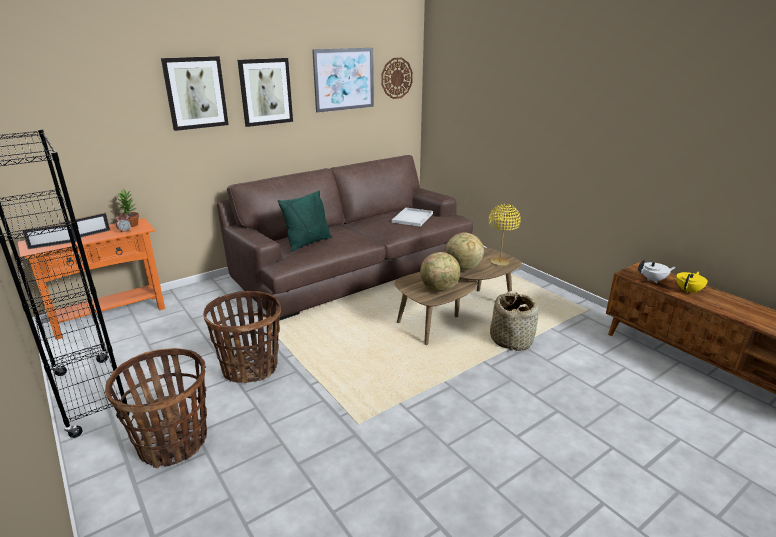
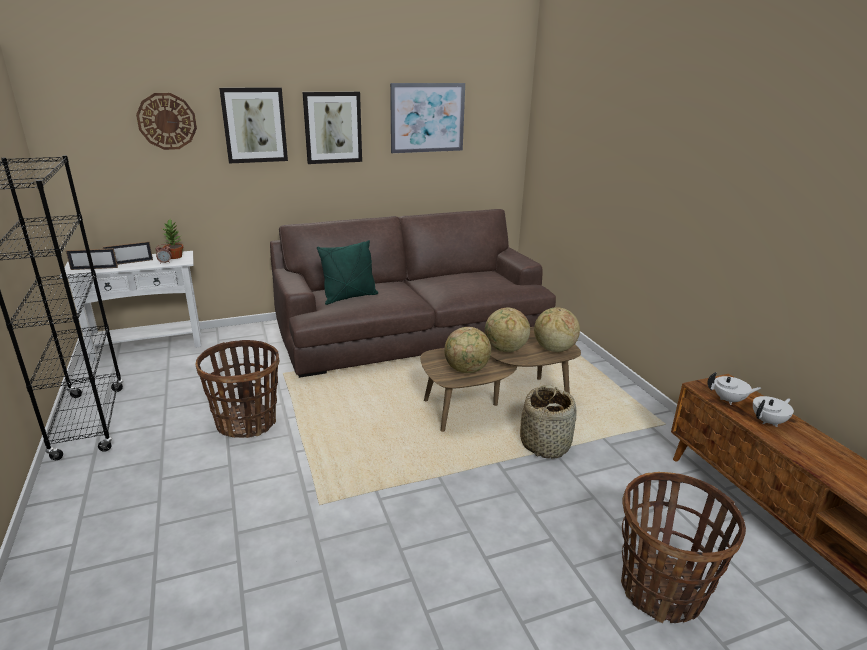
camera: 15 degrees right, 0 degrees up
(110, 316) = (148, 346): orange console table -> white console table
(173, 443) = (134, 485): basket -> basket (662, 590)
(396, 78) = (494, 119): wall clock -> wall clock (167, 121)
(412, 218) = (482, 283): white tray -> none
(499, 262) = (554, 349): yellow table lamp -> globe
(688, 291) = (768, 421): yellow teapot -> white teapot

